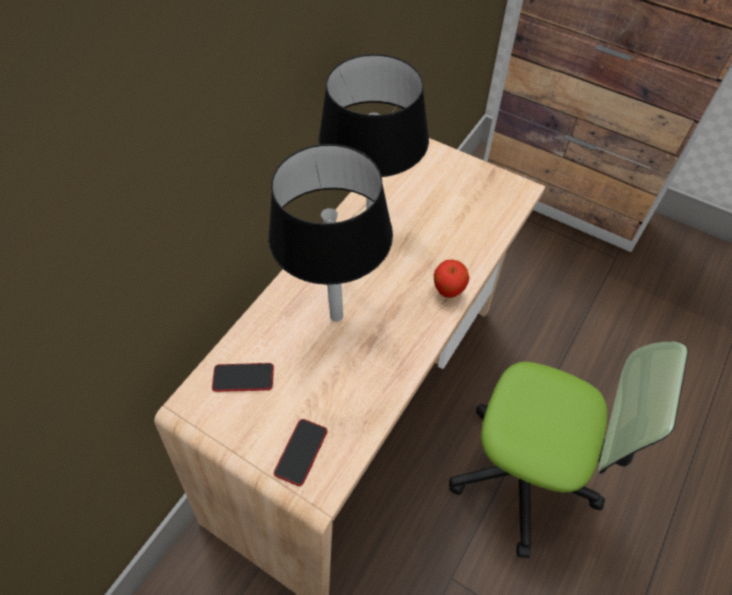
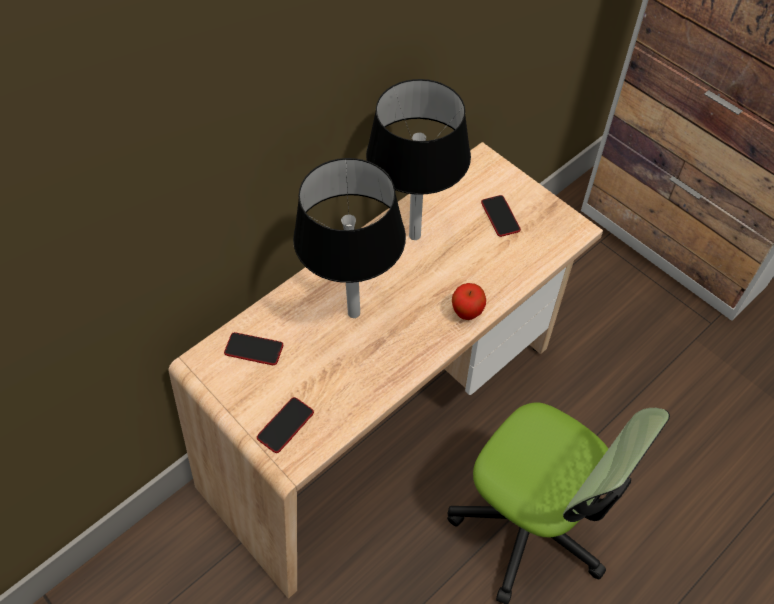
camera: 15 degrees right, 0 degrees up
(447, 192) = (500, 216): none -> phone

